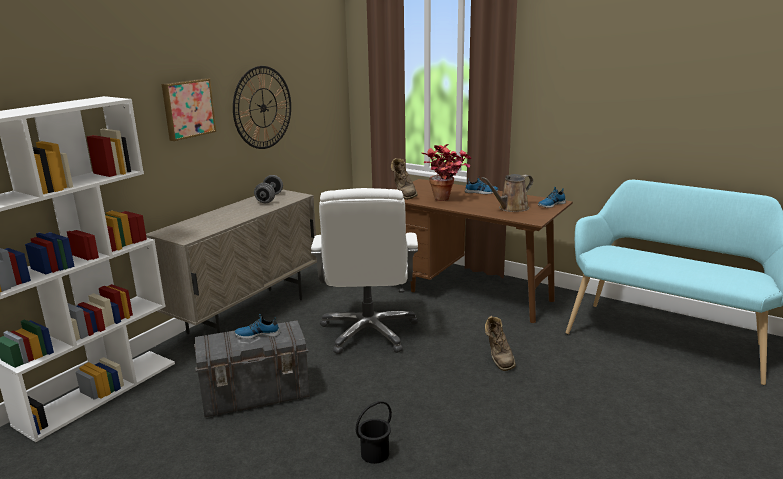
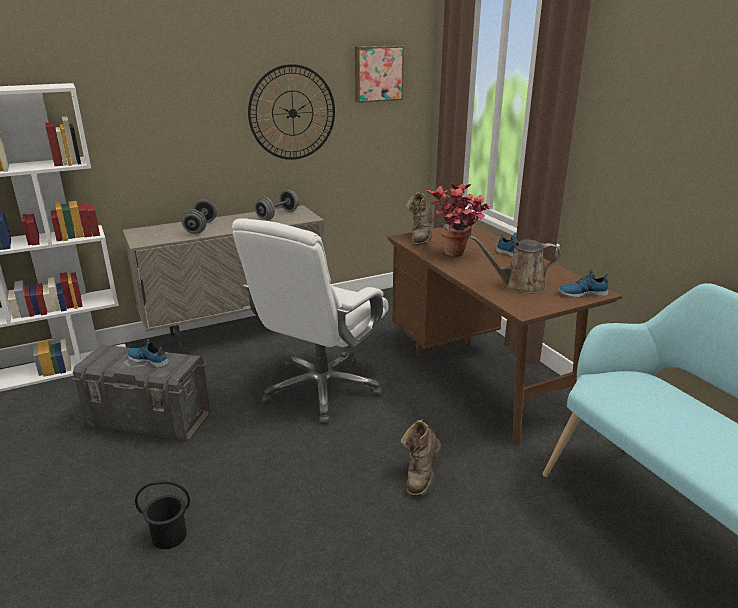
camera: 30 degrees right, 5 degrees up
(187, 108) = (185, 105): picture -> picture (378, 73)
(219, 219) = (200, 227): none -> grey dumbbell

